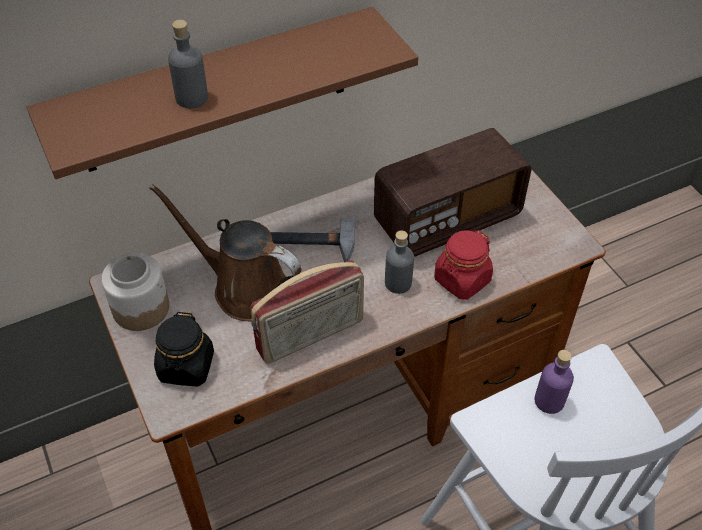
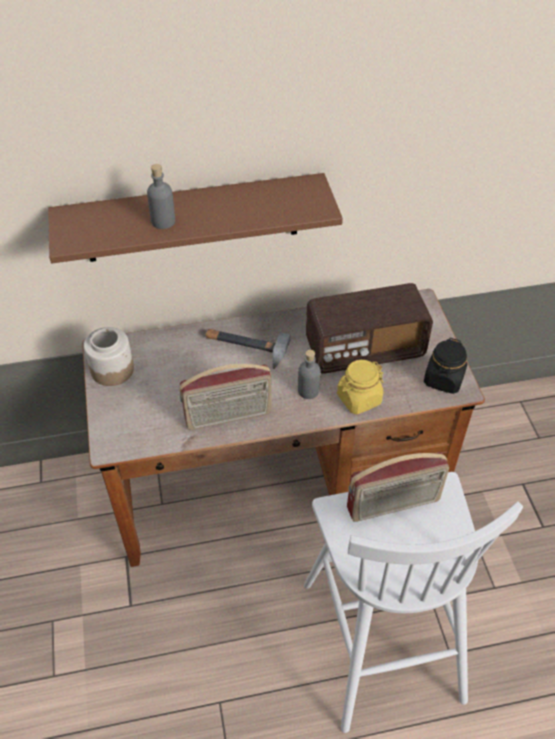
camera: 15 degrees right, 0 degrees up
(186, 367) = (131, 419): black jar -> black jar (443, 379)
(244, 288) = (191, 370): brown watering can -> none
(462, 280) = (358, 399): red jar -> yellow jar
(549, 401) = (393, 505): purple bottle -> radio

